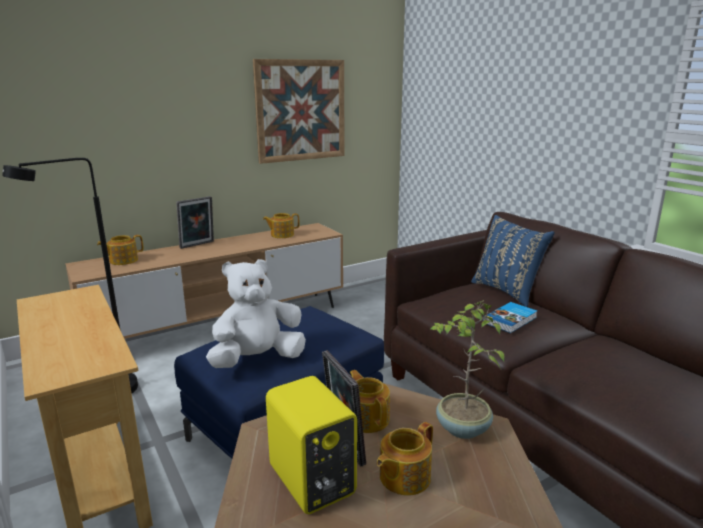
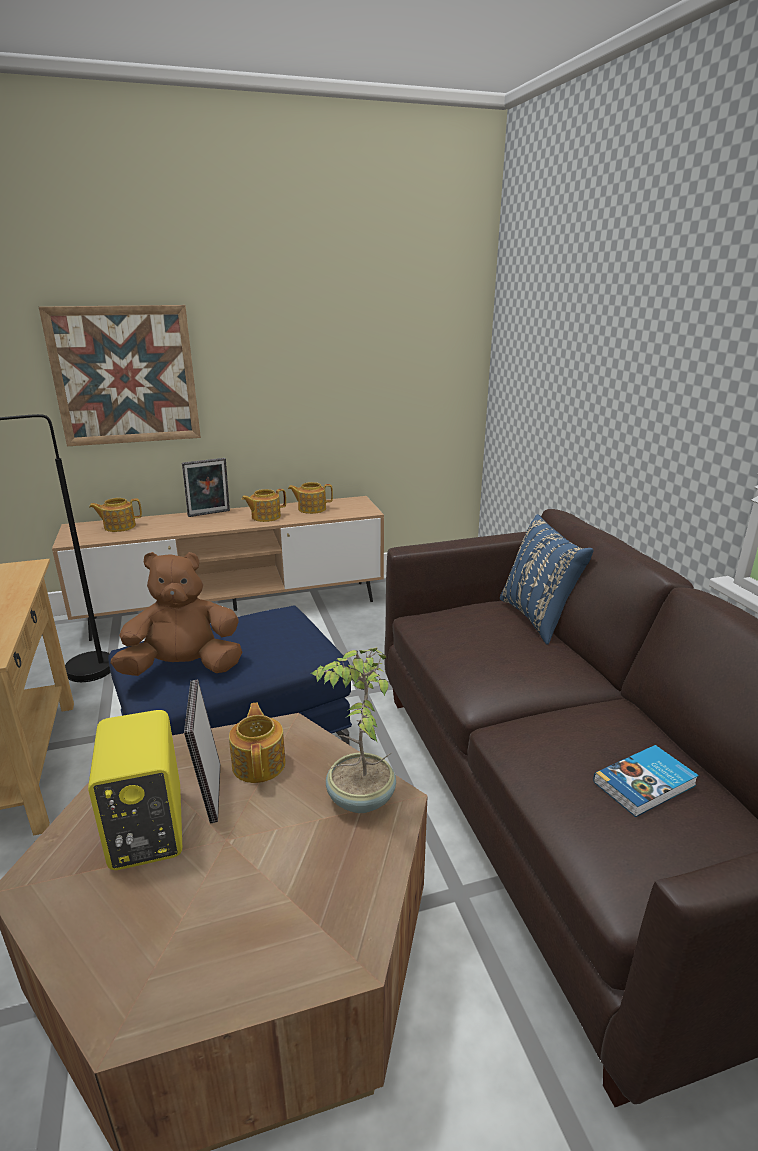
camera: 15 degrees right, 5 degrees up
(257, 359) = (184, 668): white plush toy -> brown plush toy
(301, 110) = (346, 355): picture -> picture (125, 376)
(403, 477) = (248, 847): teapot -> teapot (265, 517)
(511, 320) = (506, 661): book -> book (646, 784)

